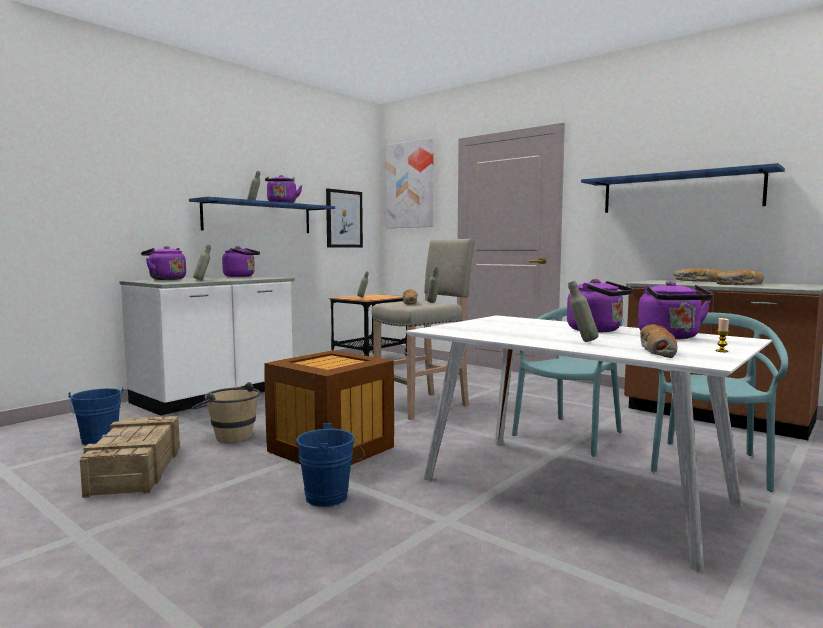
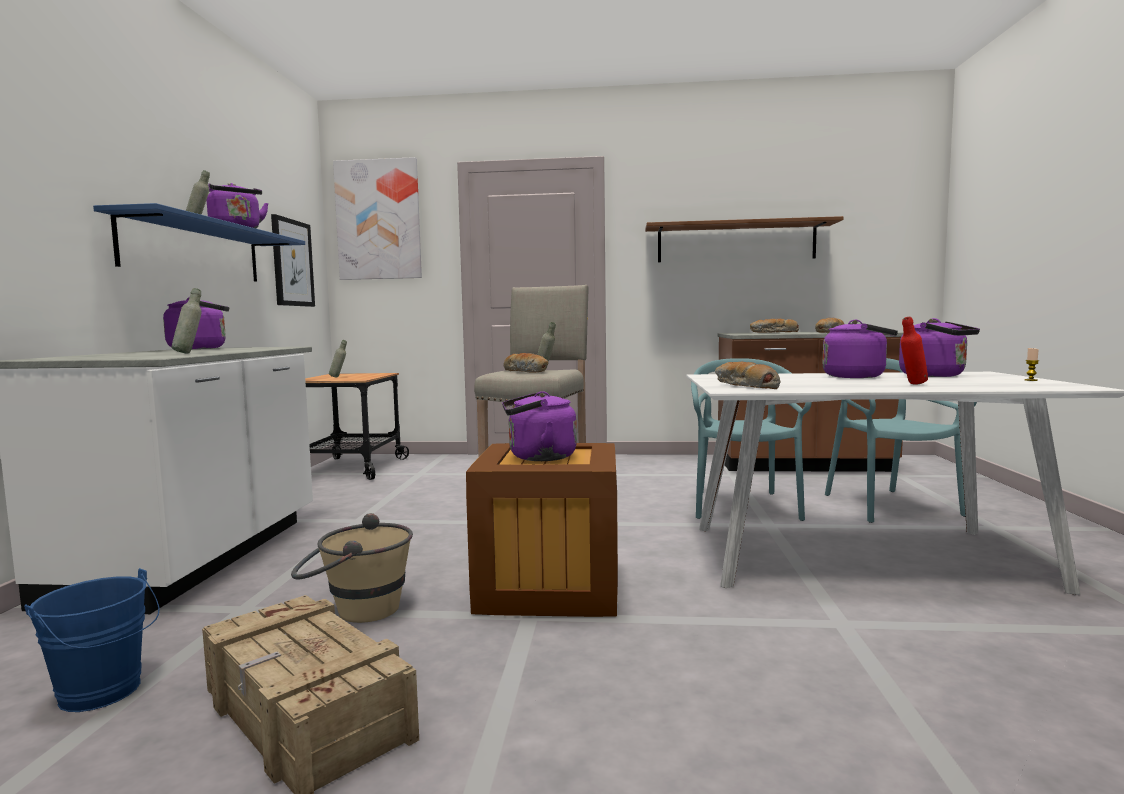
camera: 35 degrees left, 0 degrees up
(165, 279) = (90, 355): purple kettle -> purple kettle (538, 457)
(331, 497) = (683, 643): blue bucket -> none
(582, 341) = (912, 384): grey bottle -> red bottle
(655, 350) = (998, 384): bread -> bread (744, 386)
(679, 192) = (736, 243): blue shelf -> brown shelf

